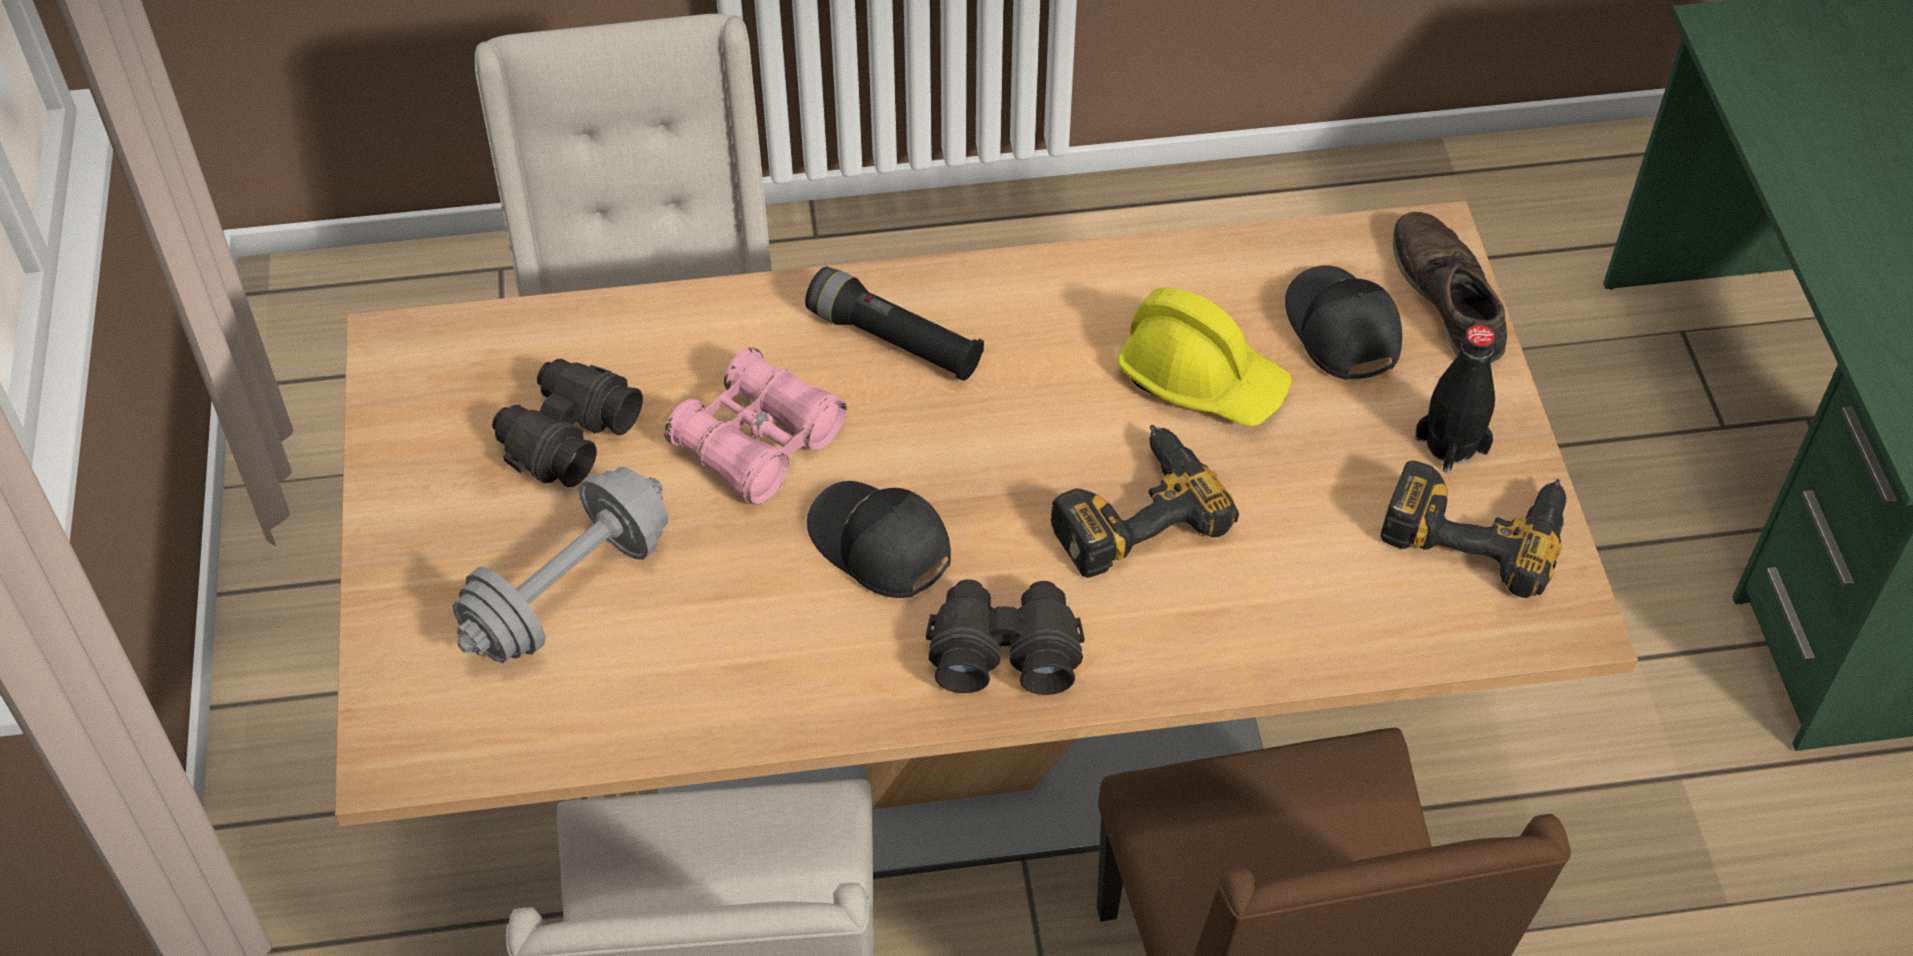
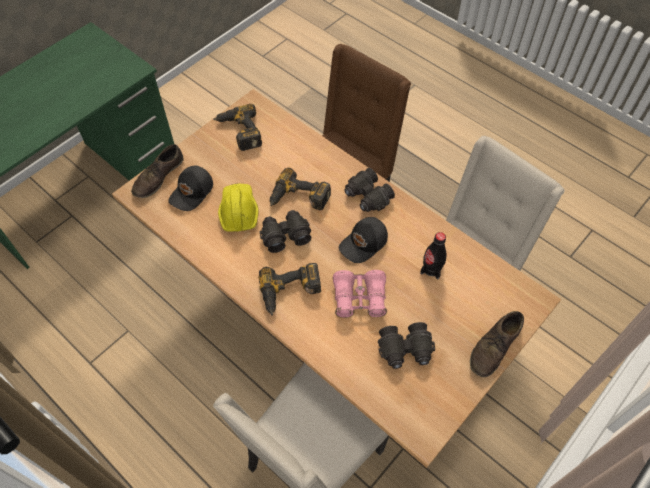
camera: 130 degrees left, 5 degrees up
(397, 586) = (494, 347): none -> brown shoe
(568, 591) = (451, 303): grey dumbbell -> none
(879, 546) = (364, 244): black cap -> black cap turned 45 degrees clockwise
(894, 341) = (290, 293): black flashlight -> power drill
(1051, 420) = (285, 235): none -> black binoculars
(1451, 444) = (215, 149): black bottle -> black bottle (431, 268)

